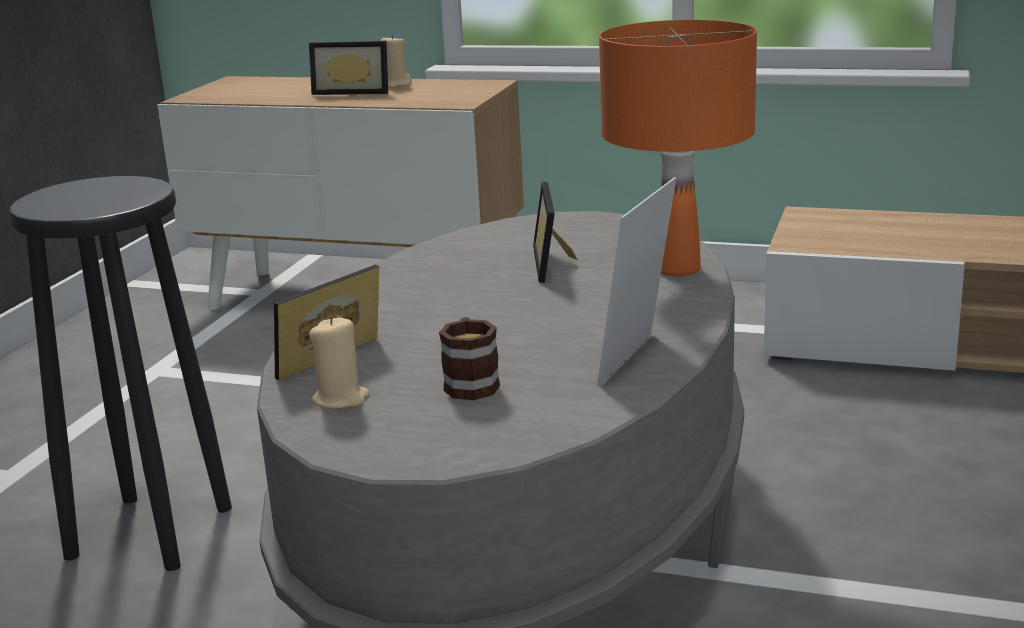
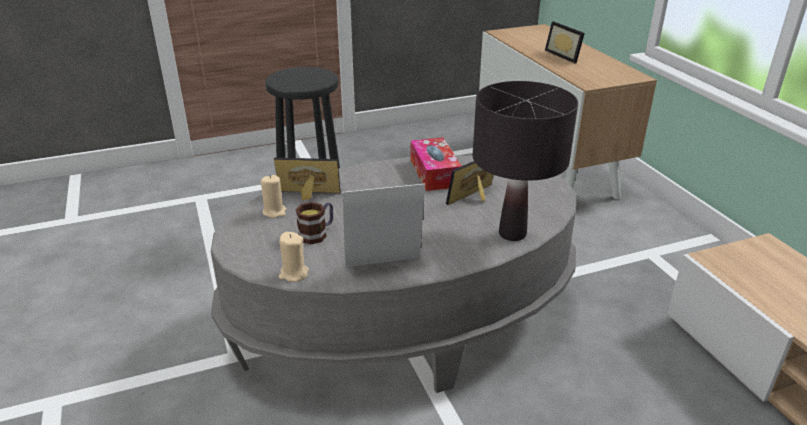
camera: 50 degrees right, 10 degrees up
(396, 84) = (594, 59): beige candle -> beige candle (293, 274)
(443, 267) = (434, 173): none -> tissue box
(678, 269) = (512, 234): orange table lamp -> black table lamp

